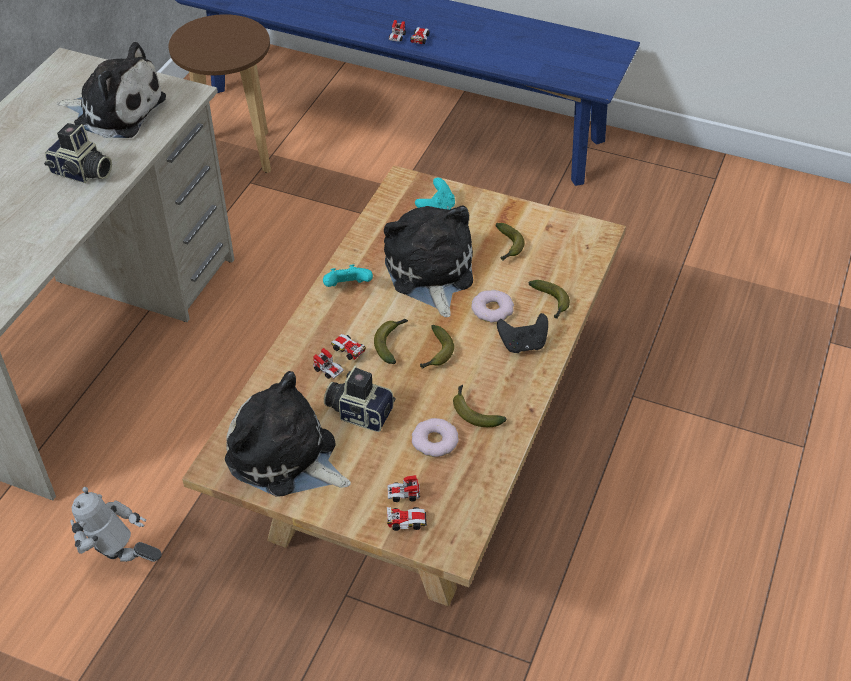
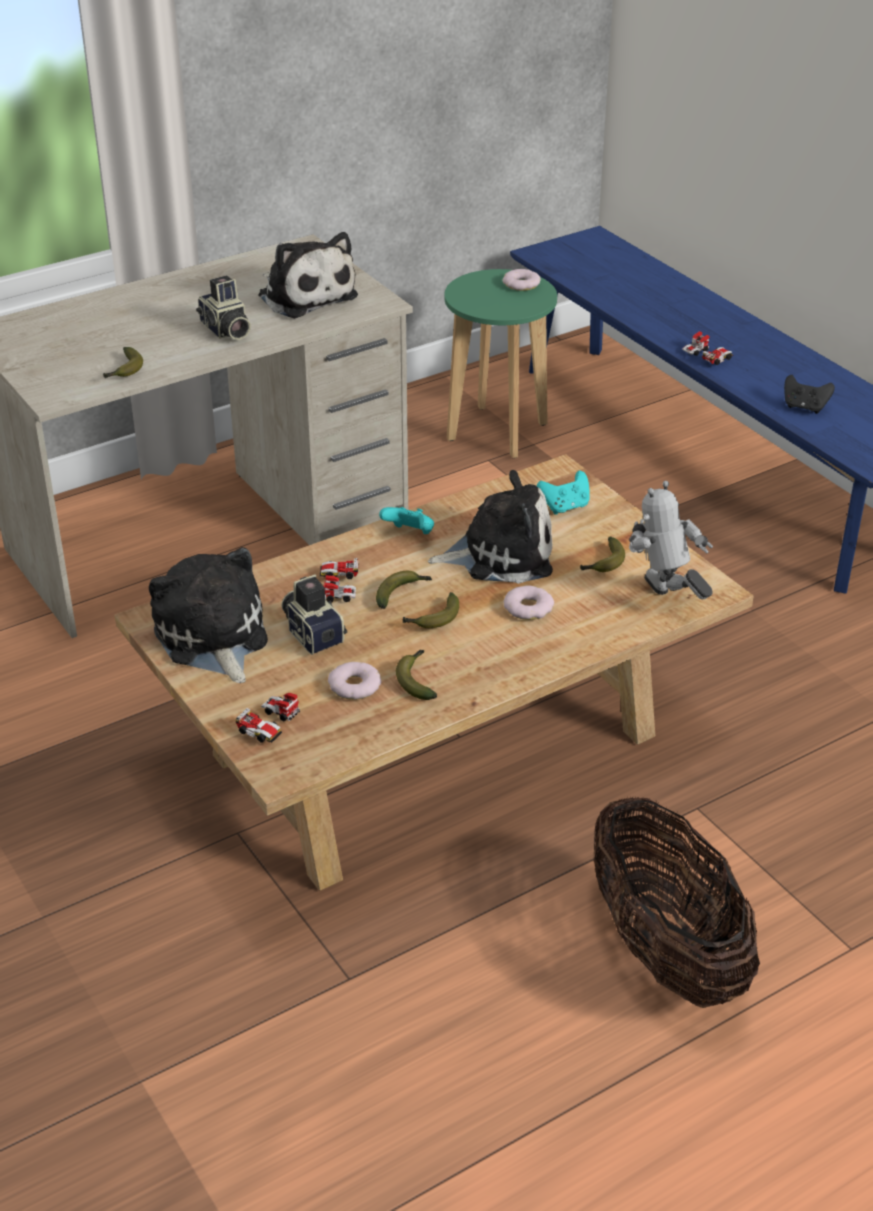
camera: 35 degrees right, 10 degrees down
(122, 563) = (79, 712): toy robot -> toy robot (665, 601)
(227, 27) = (521, 284): none -> donut
(235, 155) = (497, 432): brown stool -> green stool
(338, 360) = (338, 586): toy car -> toy car turned 75 degrees counterclockwise
(429, 273) = (500, 554): plush toy -> plush toy turned 60 degrees clockwise
(523, 344) = (526, 648): black game controller -> black game controller (804, 407)
(551, 303) = (594, 627): banana -> banana (124, 371)
(705, 514) = (665, 951): none -> basket

